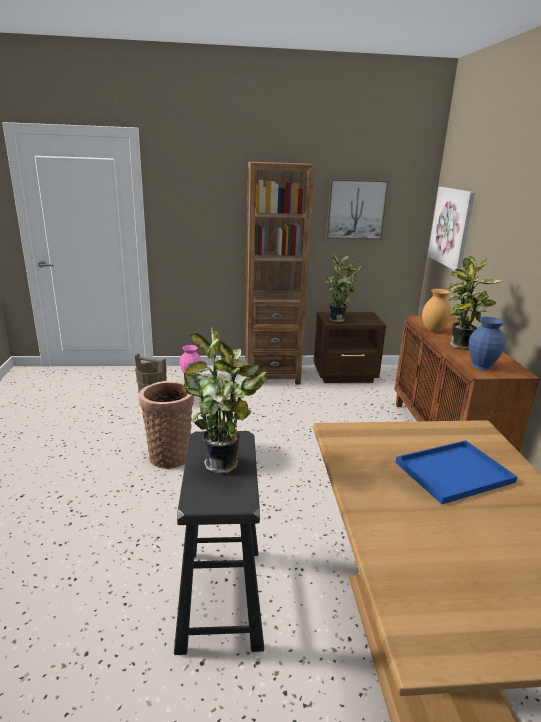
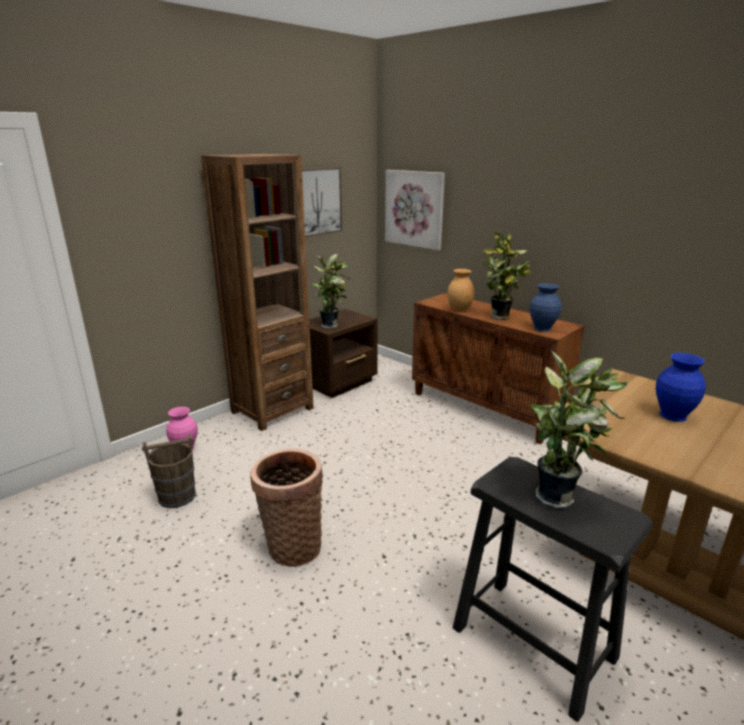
camera: 40 degrees left, 0 degrees up
(453, 473) = (674, 416): blue tray -> blue vase

